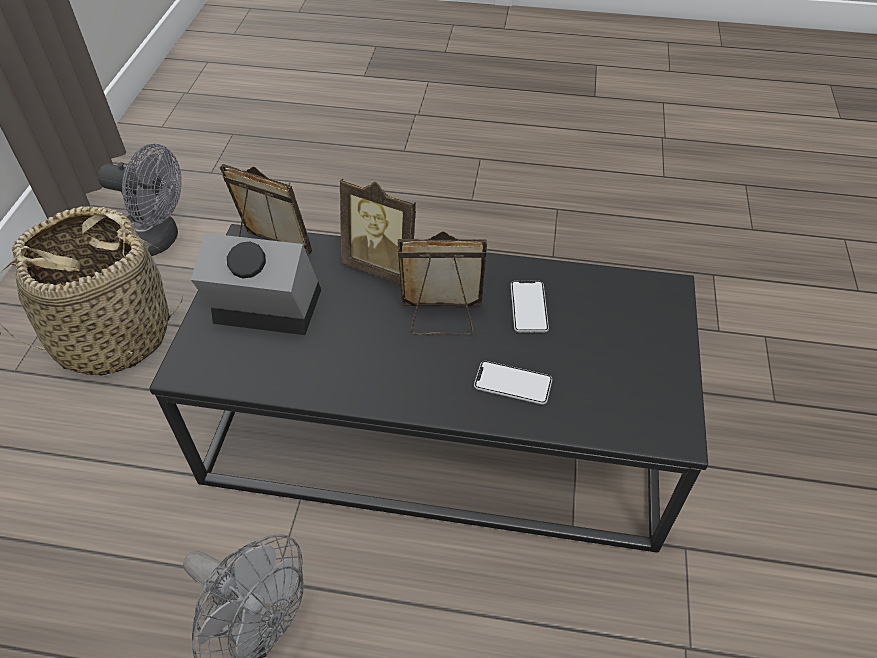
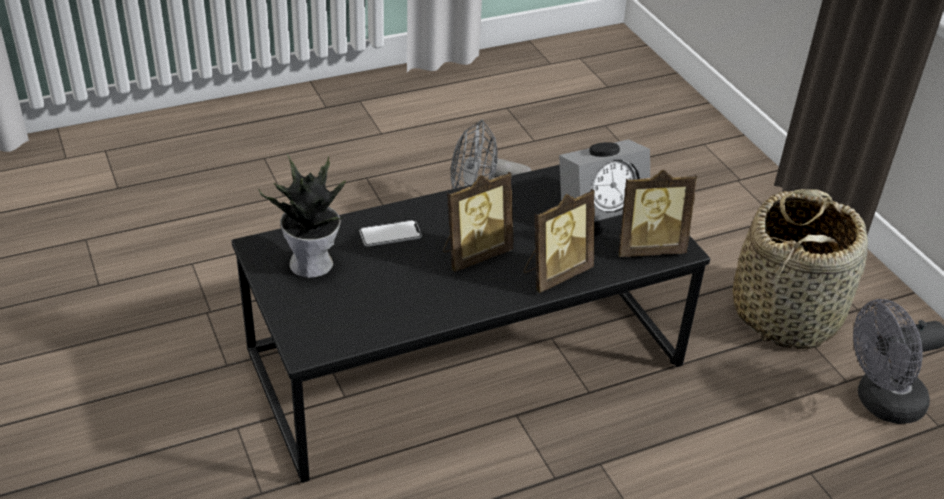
camera: 145 degrees right, 10 degrees down
(384, 266) = (555, 273): picture frame -> picture frame turned 150 degrees clockwise
(528, 307) = (416, 288): phone -> none
(621, 382) = (313, 263): none -> potted plant

